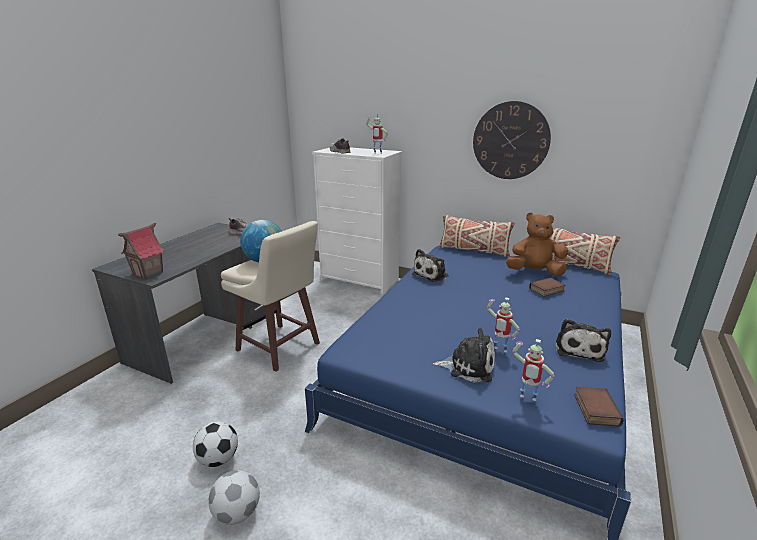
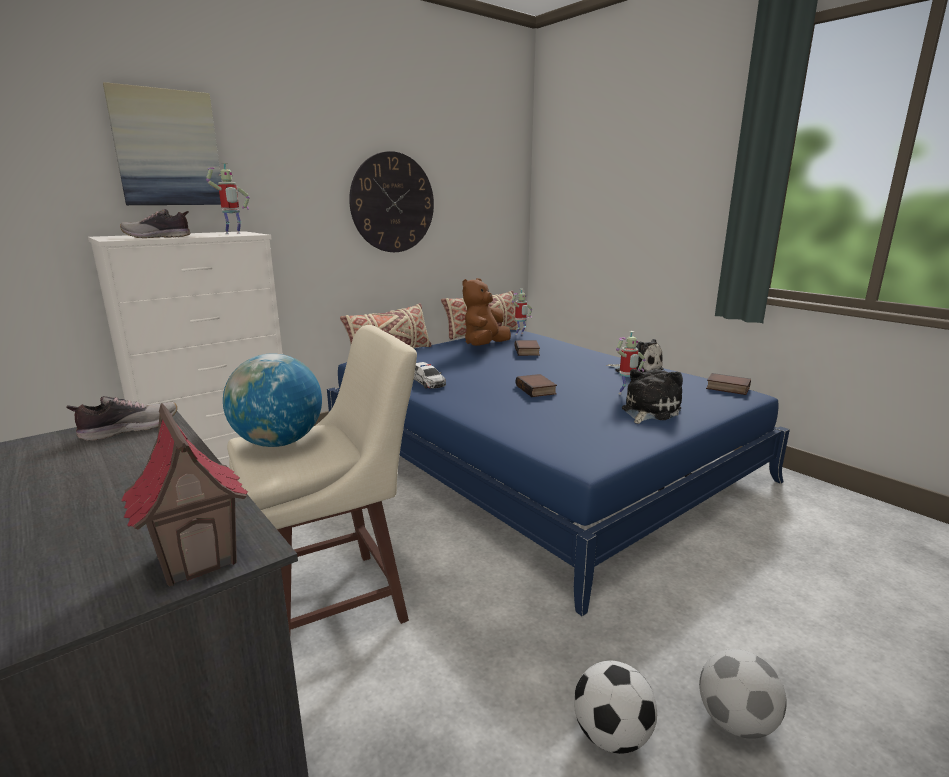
camera: 65 degrees left, 5 degrees down
(372, 103) = (167, 148): none -> picture
(432, 275) = (427, 382): plush toy -> toy car
(457, 311) = (537, 390): none -> book
(527, 399) = (709, 403): toy robot -> toy robot (520, 334)

